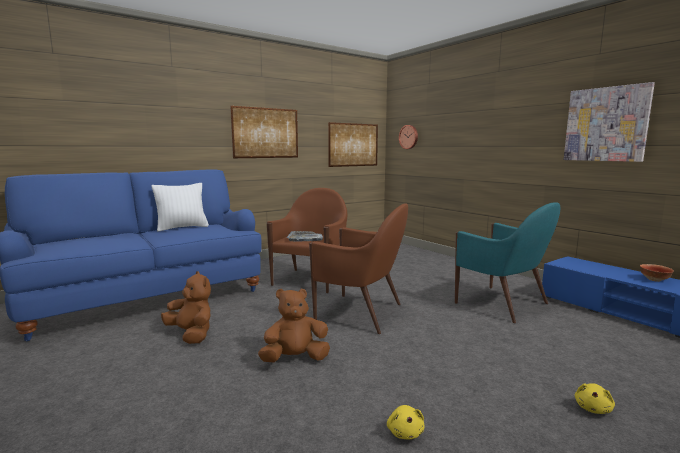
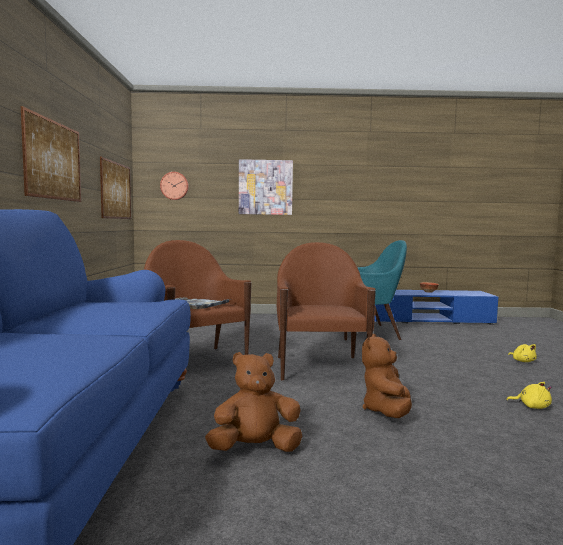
camera: 55 degrees left, 5 degrees down
(182, 228) = (69, 310): white pillow -> none
(361, 313) = (320, 367): brown armchair -> brown armchair turned 60 degrees counterclockwise
(606, 124) = (379, 184): picture -> picture (265, 187)

